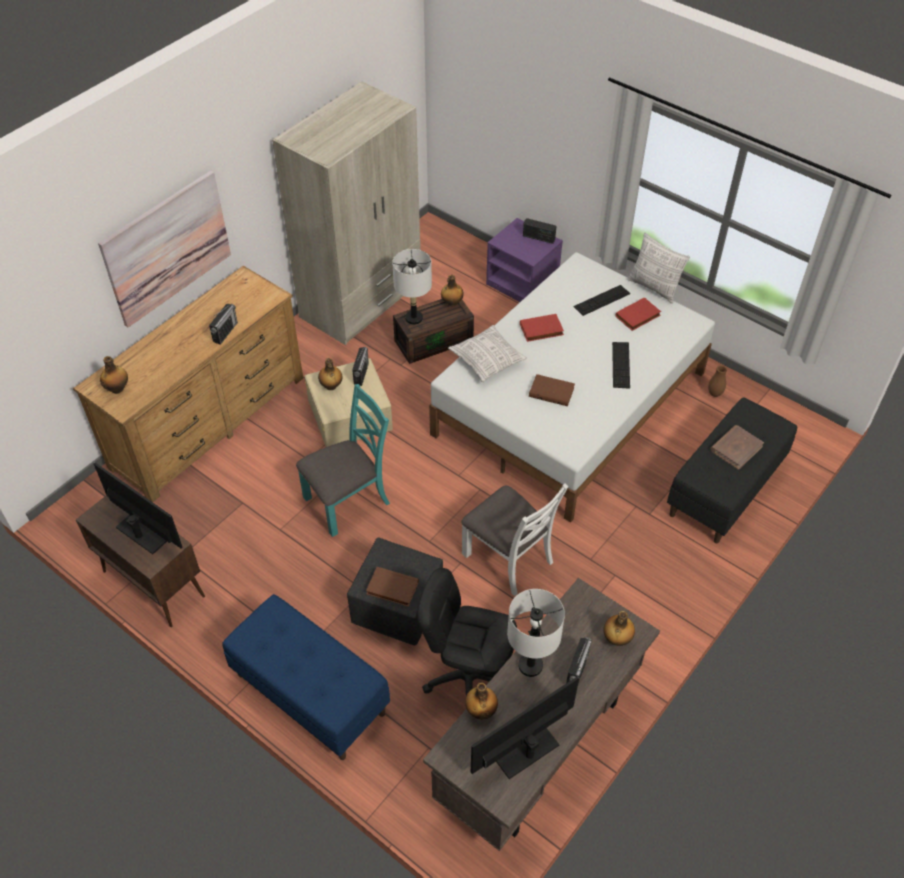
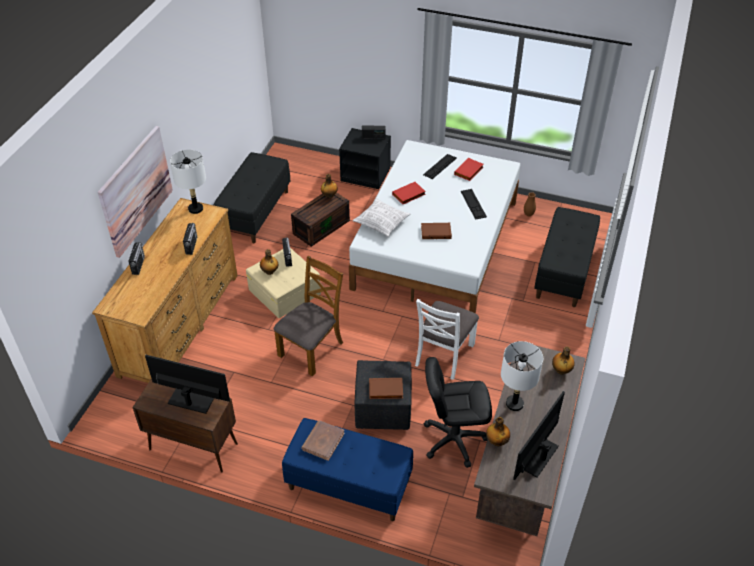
camera: 20 degrees left, 5 degrees down
(118, 388) = (128, 303): bottle -> none
(348, 500) = (311, 349): turquoise chair -> brown chair
(362, 300) = (255, 212): beige wardrobe -> black bench
(414, 318) = (307, 212): white table lamp -> white table lamp (195, 209)
(509, 558) = (444, 355): white chair -> white chair turned 90 degrees clockwise
(523, 283) = (366, 174): purple nightstand -> black nightstand
(577, 670) = (546, 397): radio -> radio (138, 265)
(654, 288) = (470, 150): pillow -> none
(736, 448) = (569, 239): brown book -> brown book (323, 441)

